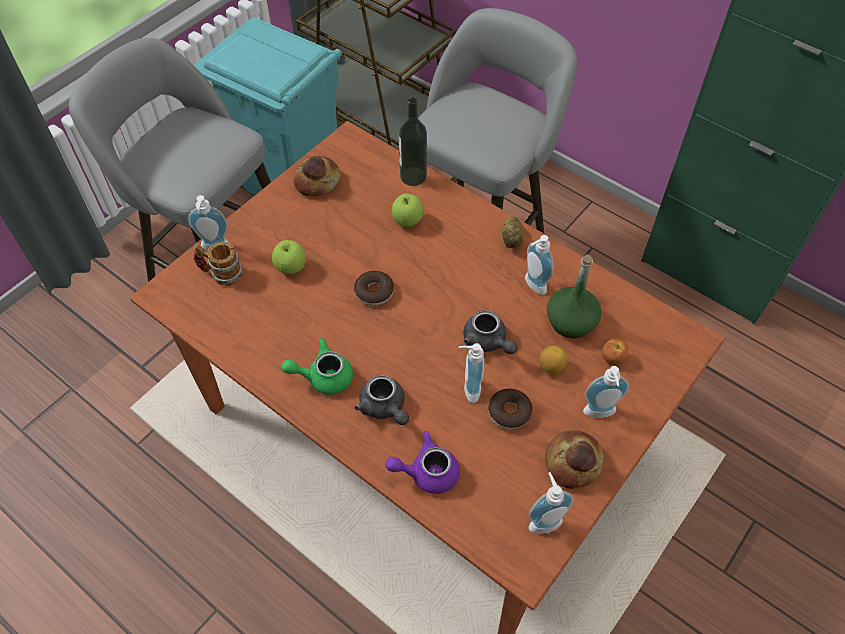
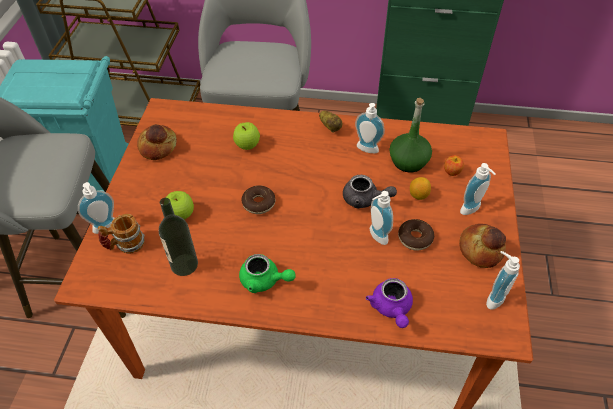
camera: 30 degrees left, 5 degrees down
(323, 377) = (264, 281): green teapot -> green teapot turned 120 degrees counterclockwise
(384, 408) = (327, 279): grey teapot -> none
(413, 176) = (229, 115): bottle -> bottle (184, 265)
(426, 472) = (391, 308): purple teapot -> purple teapot turned 60 degrees counterclockwise

